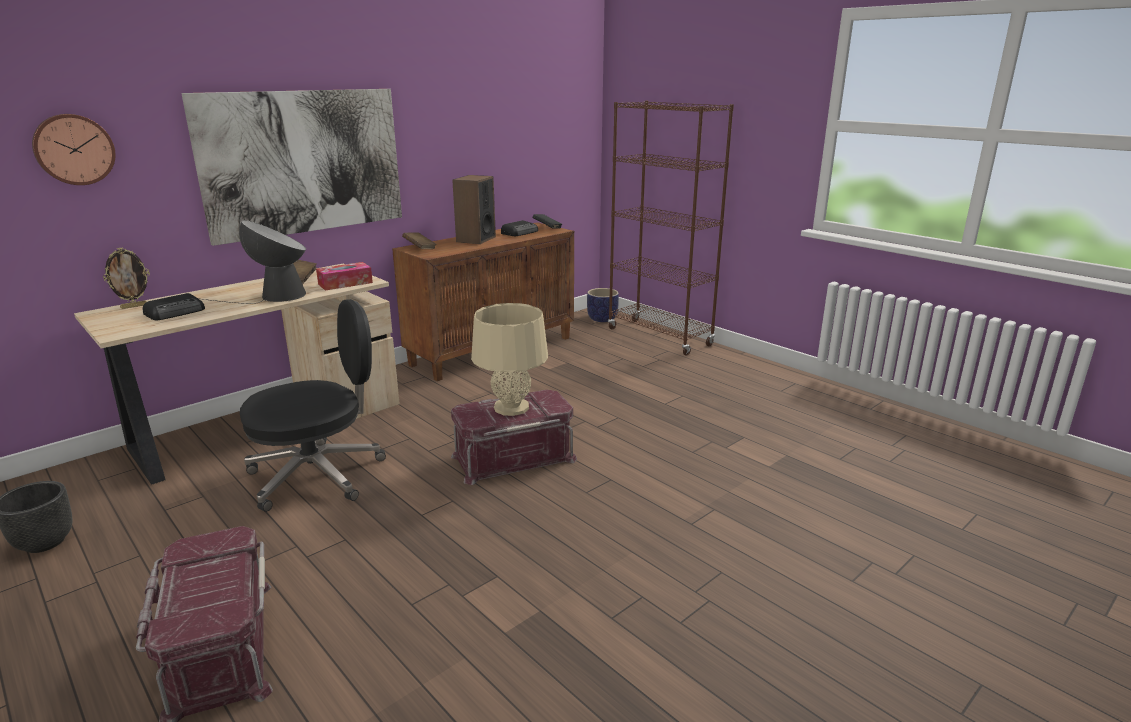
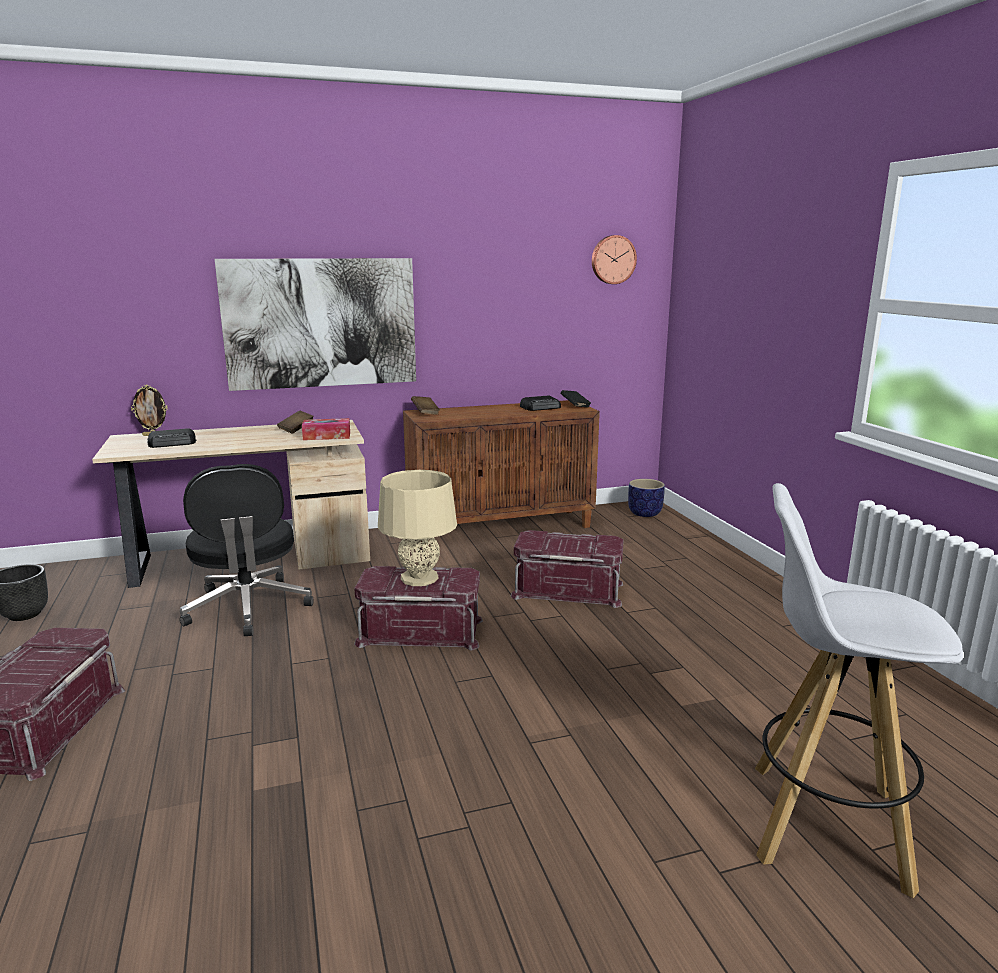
camera: 25 degrees right, 5 degrees down
(74, 149) = (124, 302): wall clock -> wall clock (613, 259)
(275, 296) = (258, 440): table lamp -> none
(319, 474) = (248, 608): black office chair -> black office chair turned 75 degrees clockwise
(475, 239) = (488, 410): speaker -> none
(602, 395) = (568, 589): none -> red storage box
(659, 337) = (691, 542): brown bookcase -> none
(924, 522) = (823, 824): none -> white stool

